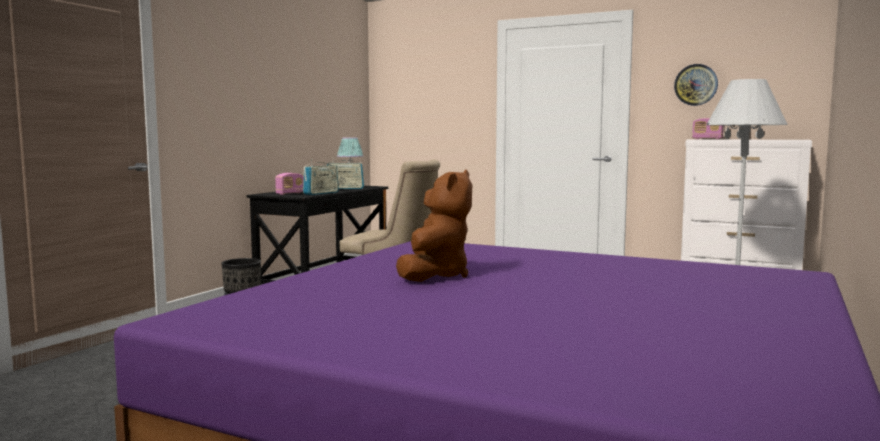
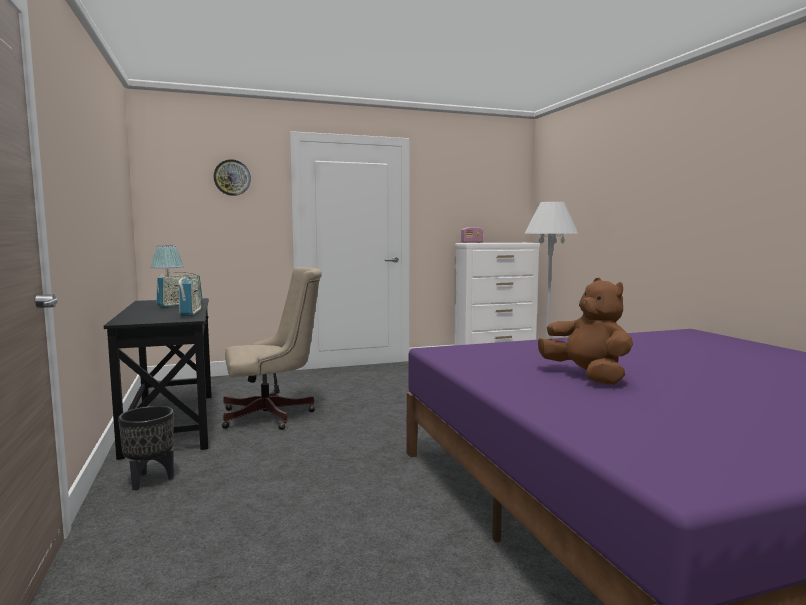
camera: 45 degrees left, 0 degrees up
(290, 193) = (154, 317): radio -> none
(696, 85) = (455, 201): wall clock -> wall clock (232, 177)

